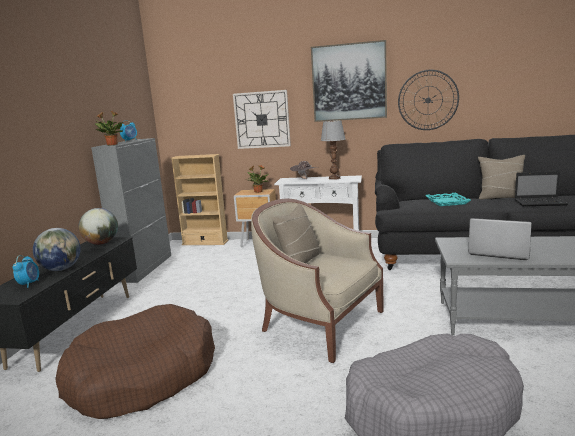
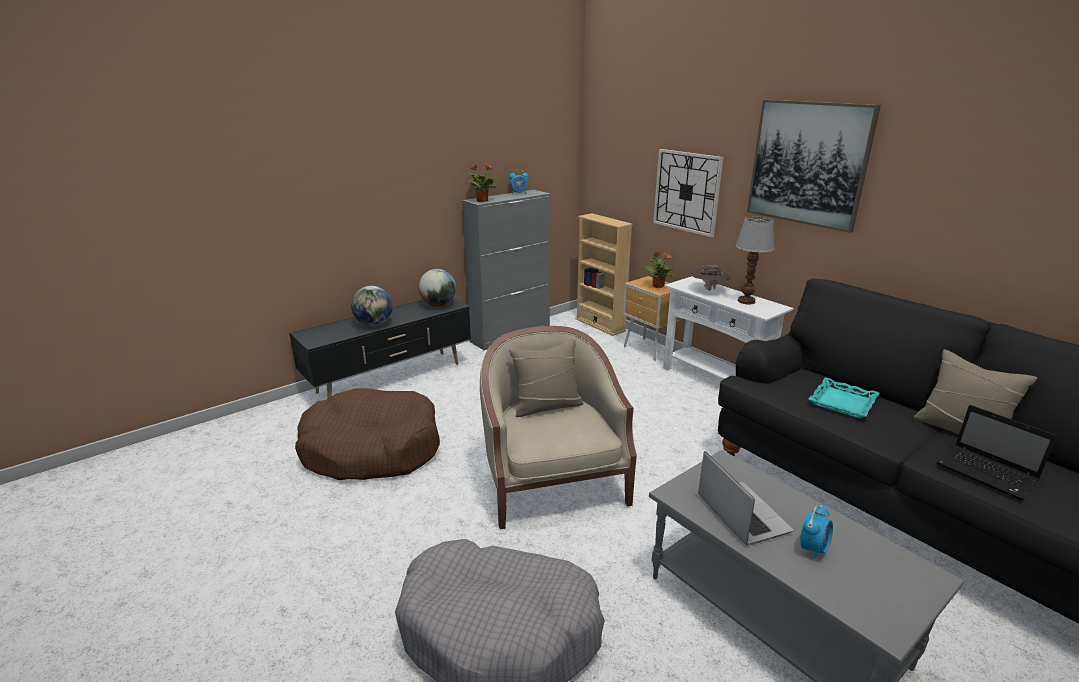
camera: 40 degrees right, 10 degrees up
(29, 284) = (338, 331): alarm clock -> alarm clock (813, 549)
(428, 100) = (928, 221): wall clock -> none

